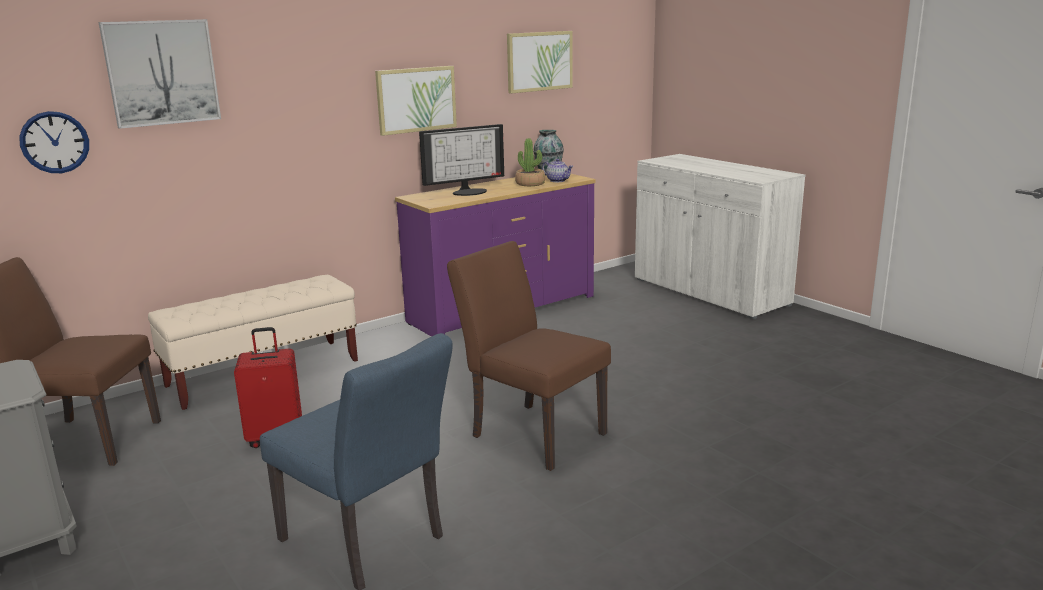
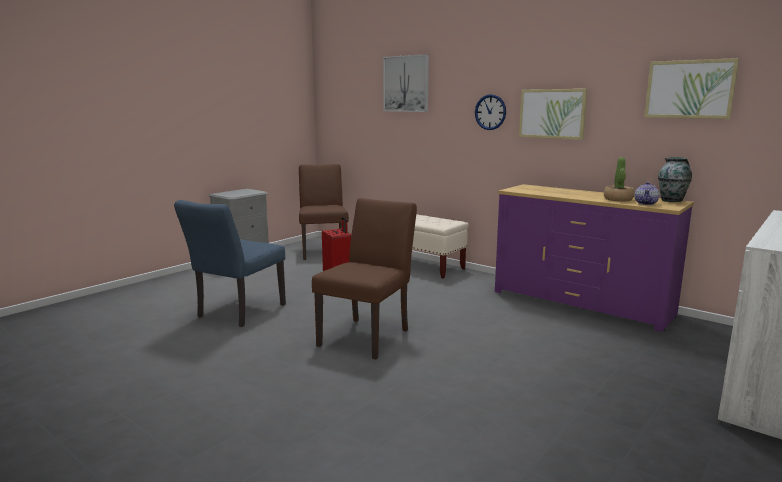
camera: 75 degrees right, 5 degrees down
(54, 142) = (363, 115): wall clock -> wall clock (490, 112)
(469, 191) = (562, 192): monitor -> none

